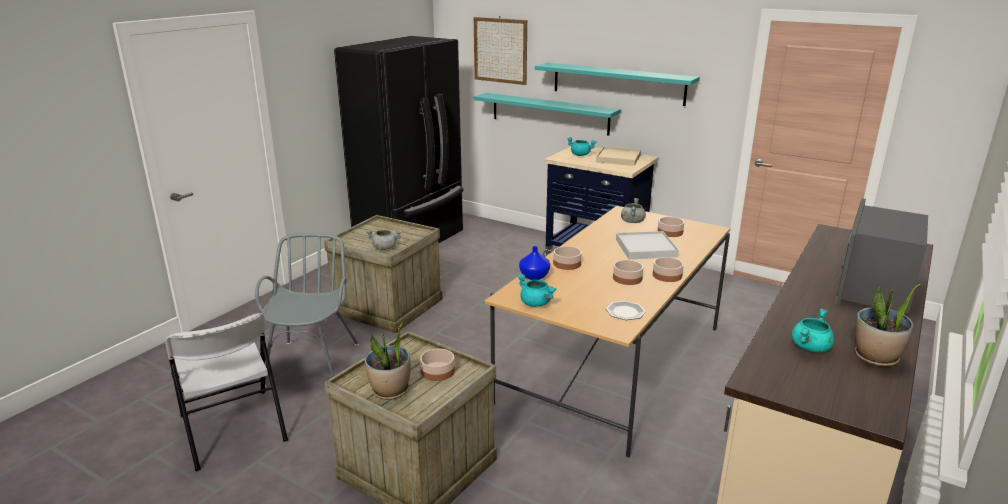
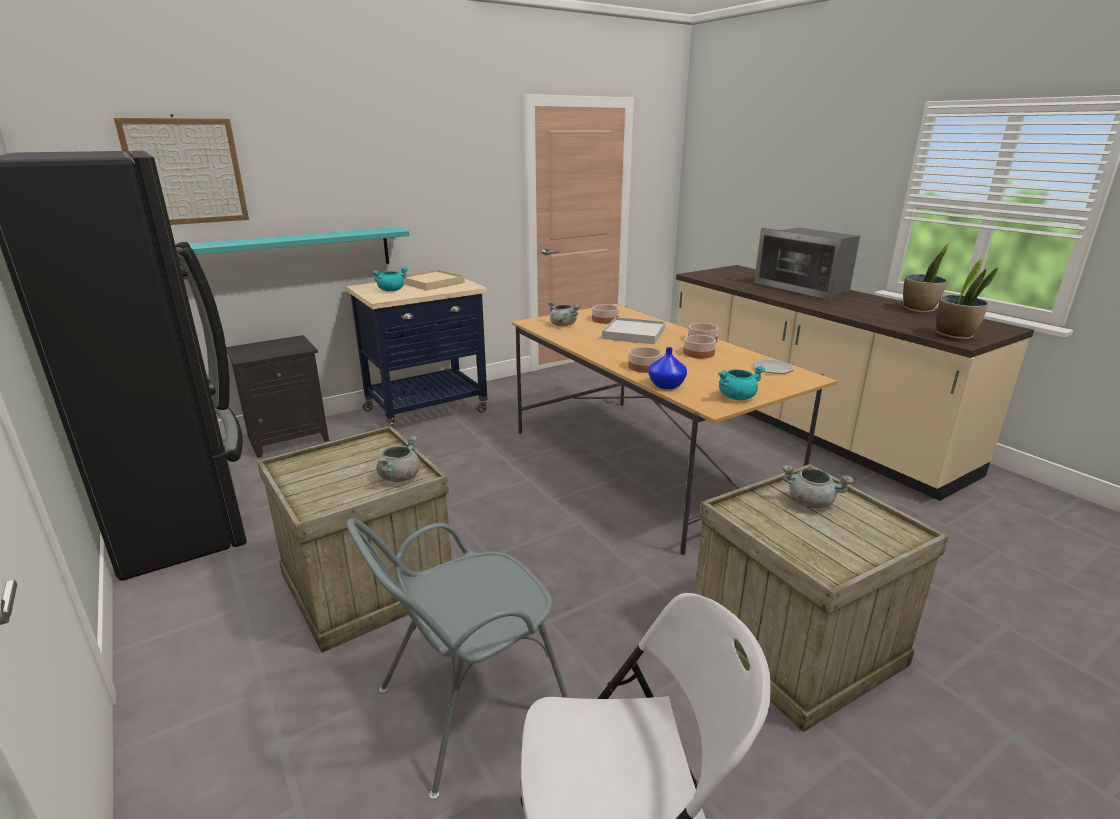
camera: 65 degrees left, 0 degrees up
(313, 362) = (467, 707): grey chair -> grey chair turned 60 degrees counterclockwise
(390, 391) = (856, 543): potted plant -> potted plant (954, 336)
(437, 371) = (811, 502): bowl -> grey cooking pot
(509, 233) = (289, 438): none -> black nightstand
(618, 83) = (388, 195): turquoise shelf -> none
(810, 348) = (904, 319): turquoise cooking pot -> none

